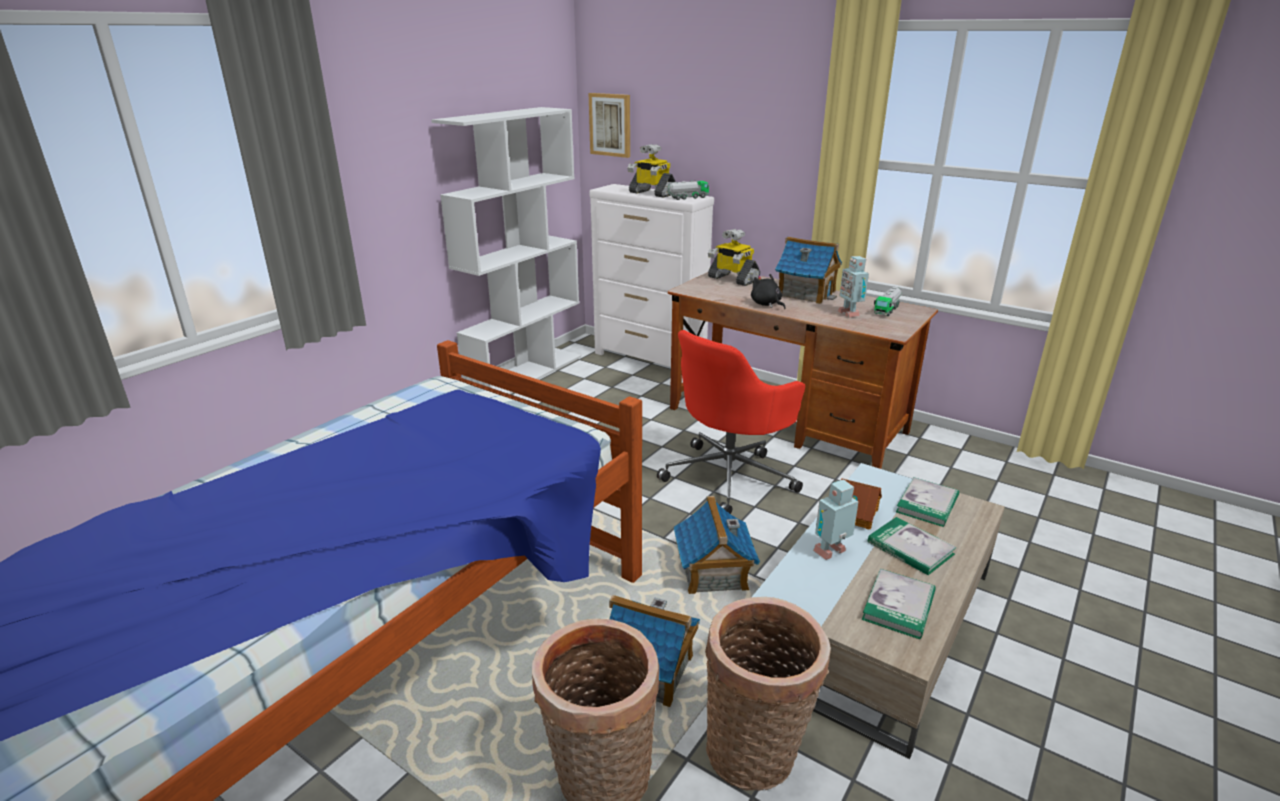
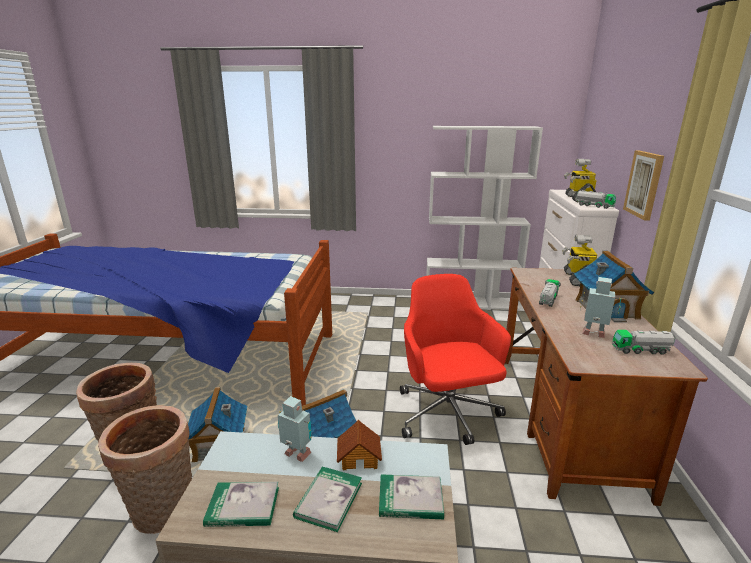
camera: 60 degrees right, 5 degrees down
(610, 125) = (589, 144): picture -> picture (644, 184)
(730, 476) = (447, 414): red office chair -> red office chair turned 60 degrees clockwise
(766, 304) = (548, 300): black plush toy -> toy truck
(849, 313) = (594, 334): toy robot -> toy robot turned 75 degrees clockwise

